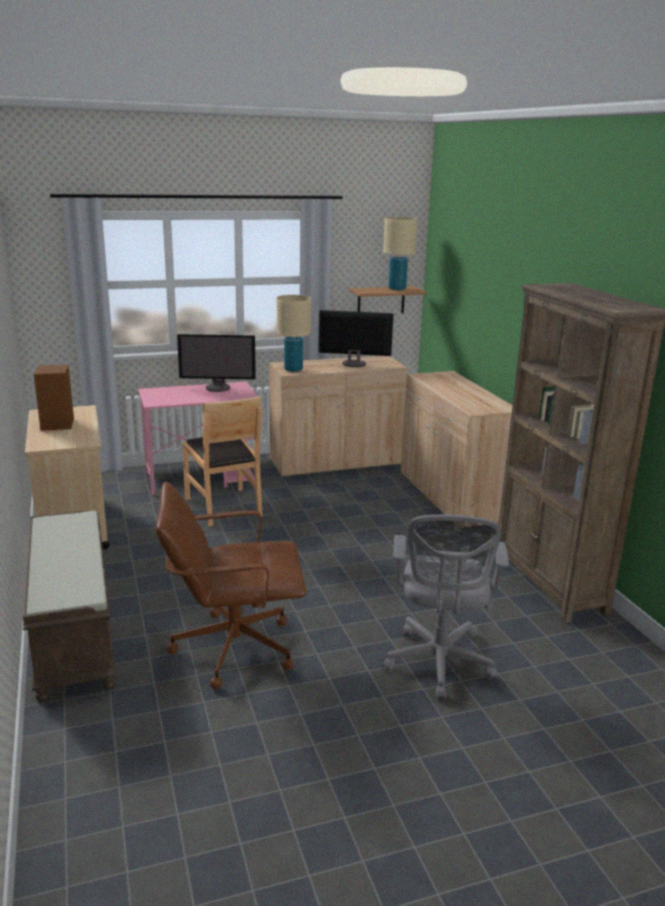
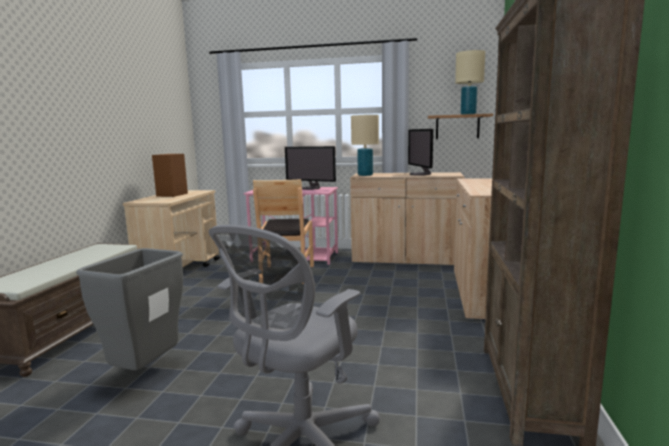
camera: 30 degrees right, 10 degrees down
(232, 647) = (146, 370): brown office chair -> grey trash can
(353, 364) = (420, 174): monitor -> monitor turned 135 degrees counterclockwise

